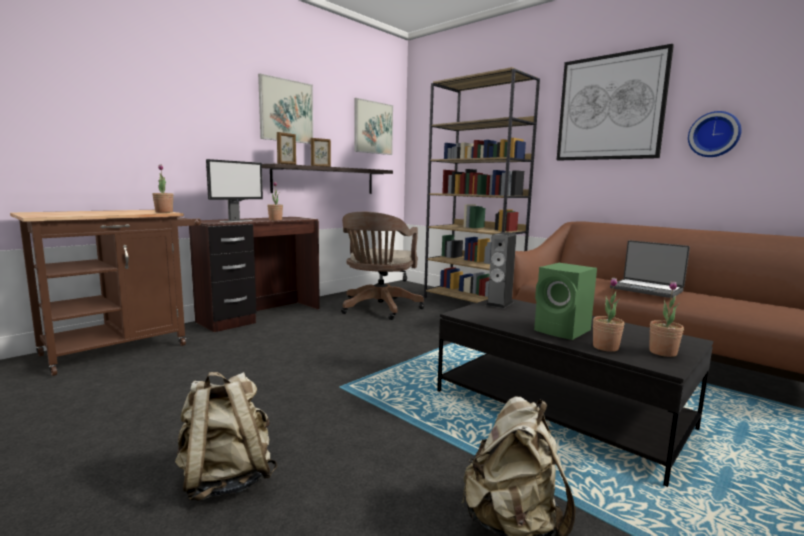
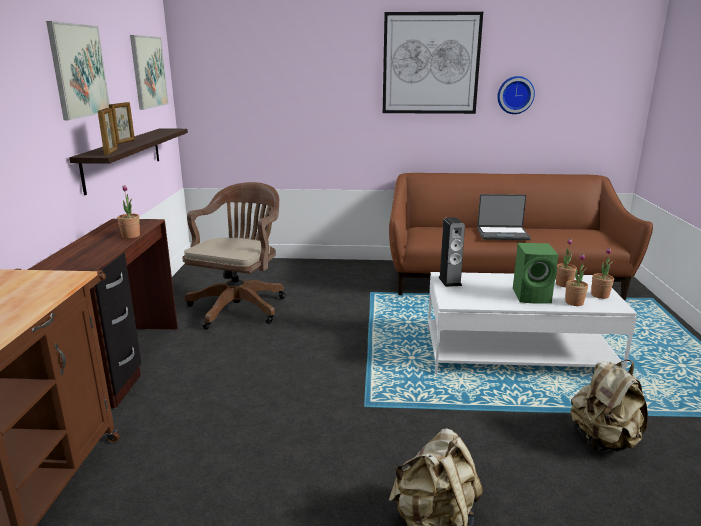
camera: 40 degrees left, 10 degrees up
(164, 212) = (64, 276): potted plant -> potted plant (564, 284)
(236, 221) = (98, 253): monitor -> none
(379, 309) = (240, 306): brown office chair -> brown office chair turned 135 degrees counterclockwise
(472, 302) = (309, 267): brown bookcase -> none
(559, 410) = (517, 353): black coffee table -> white coffee table

